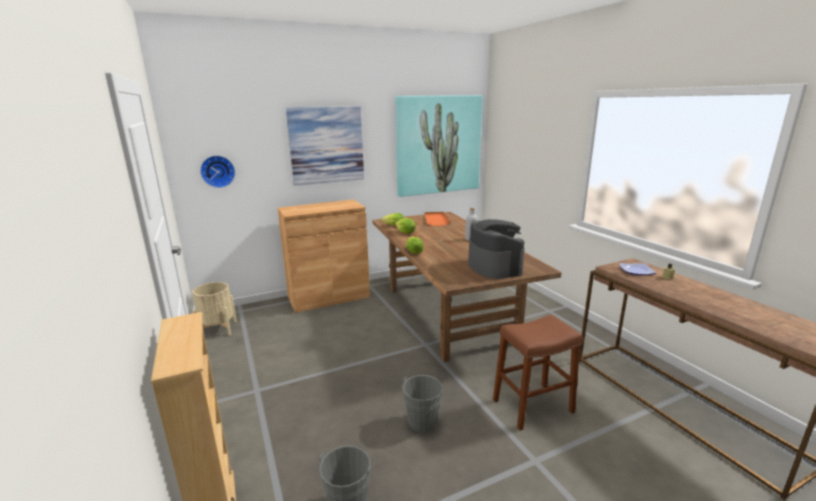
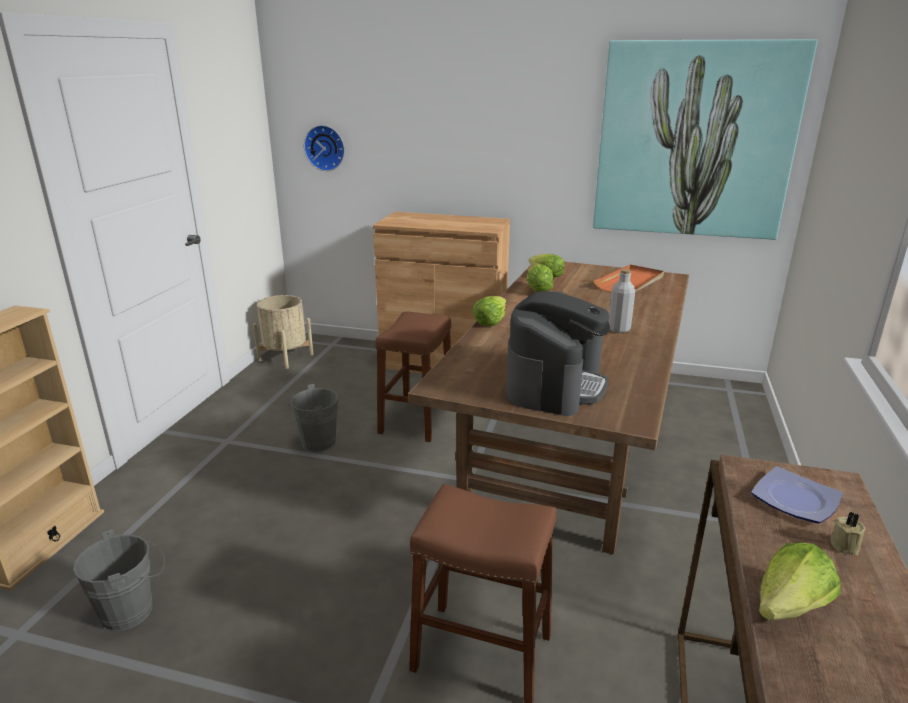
camera: 40 degrees right, 5 degrees up
(326, 145) = (477, 123): picture -> none
(357, 329) = (416, 419): none -> brown stool
(421, 424) = (311, 577): grey bucket -> grey bucket (314, 443)
(689, 297) = (790, 606): none -> lettuce

